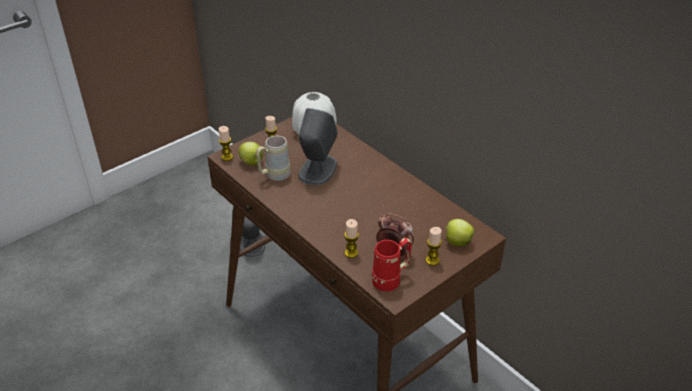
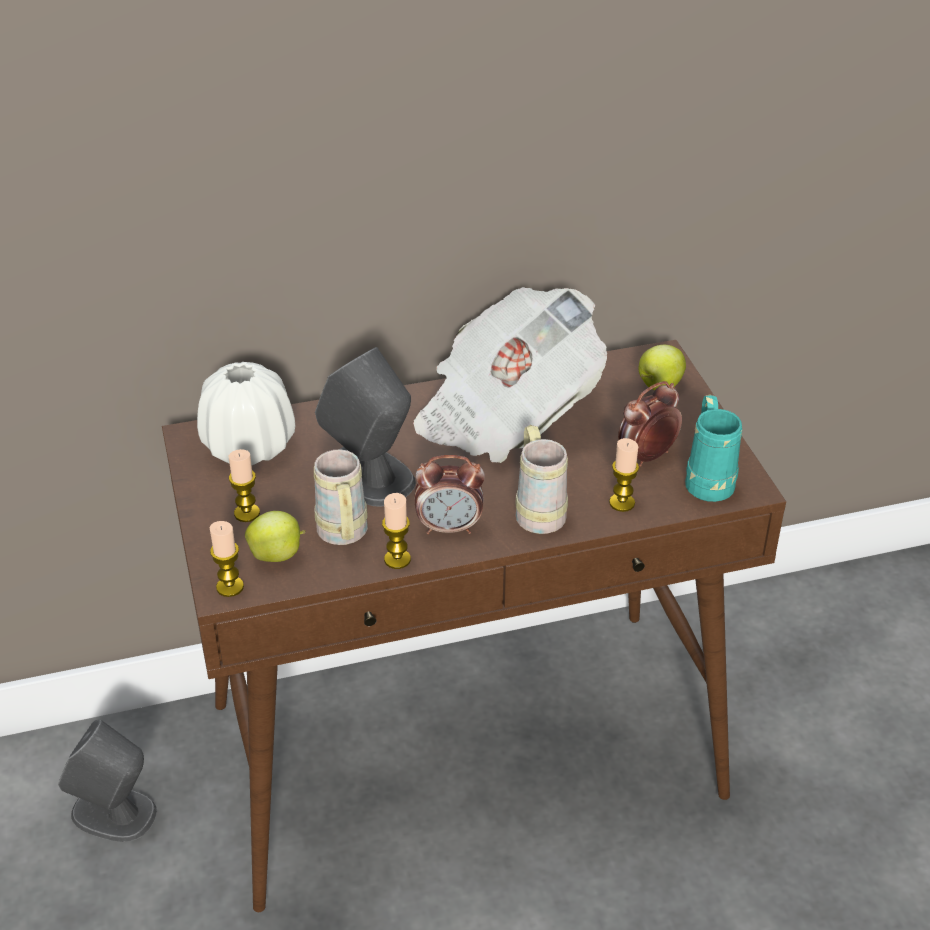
camera: 65 degrees left, 0 degrees up
(298, 203) = (449, 527): none -> alarm clock
(327, 226) = (537, 510): none -> beige mug
(391, 279) = (707, 479): red mug -> turquoise mug
(392, 196) = (505, 413): none -> newspaper
(432, 260) = (687, 424): candle -> candle (397, 559)

